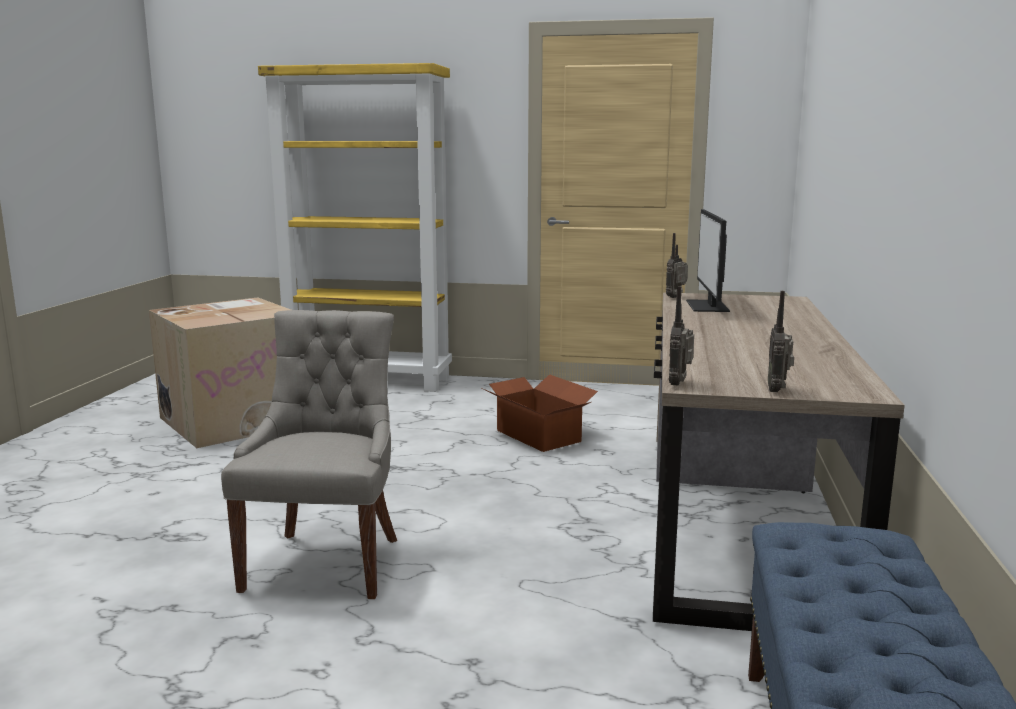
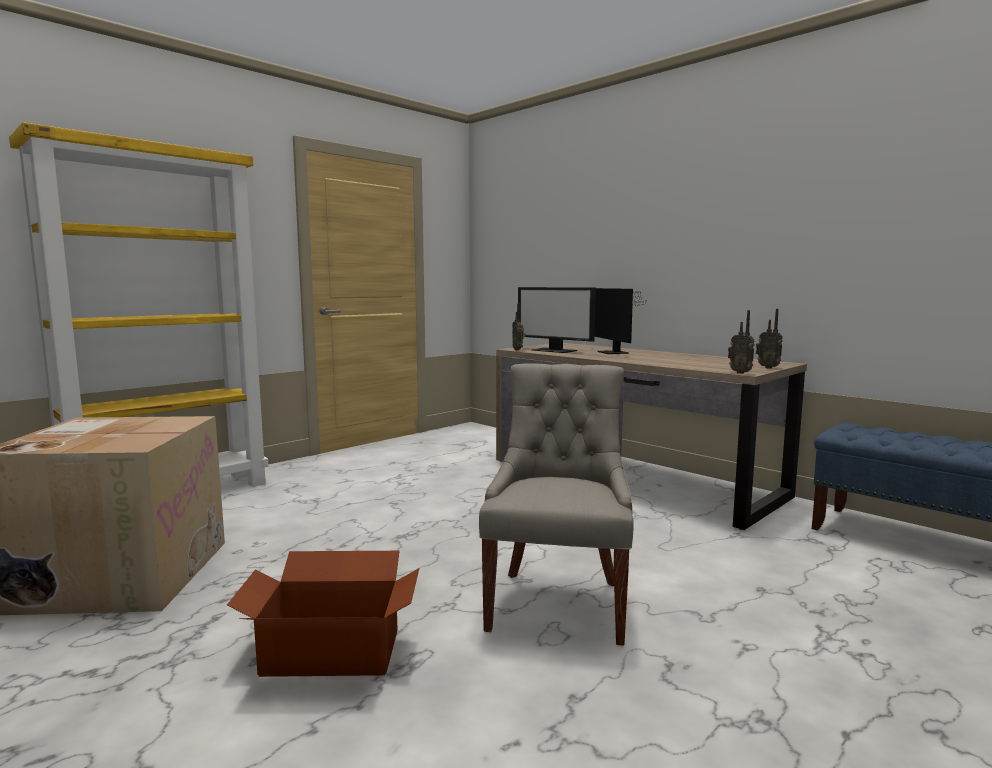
camera: 55 degrees left, 5 degrees down
(326, 562) = (558, 603): grey chair -> grey chair turned 60 degrees clockwise
(538, 435) = (429, 482): cardboard box -> cardboard box (331, 651)
(750, 324) = (614, 353): none -> monitor

